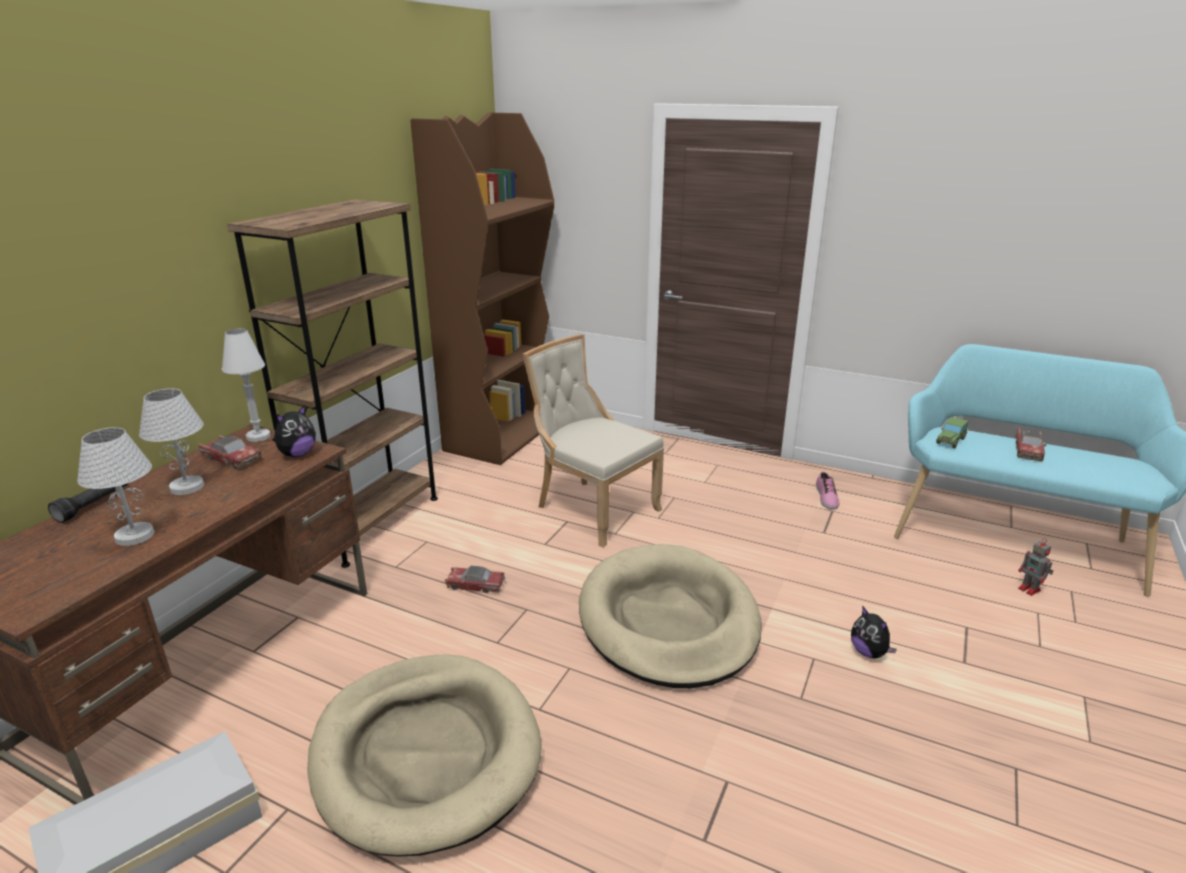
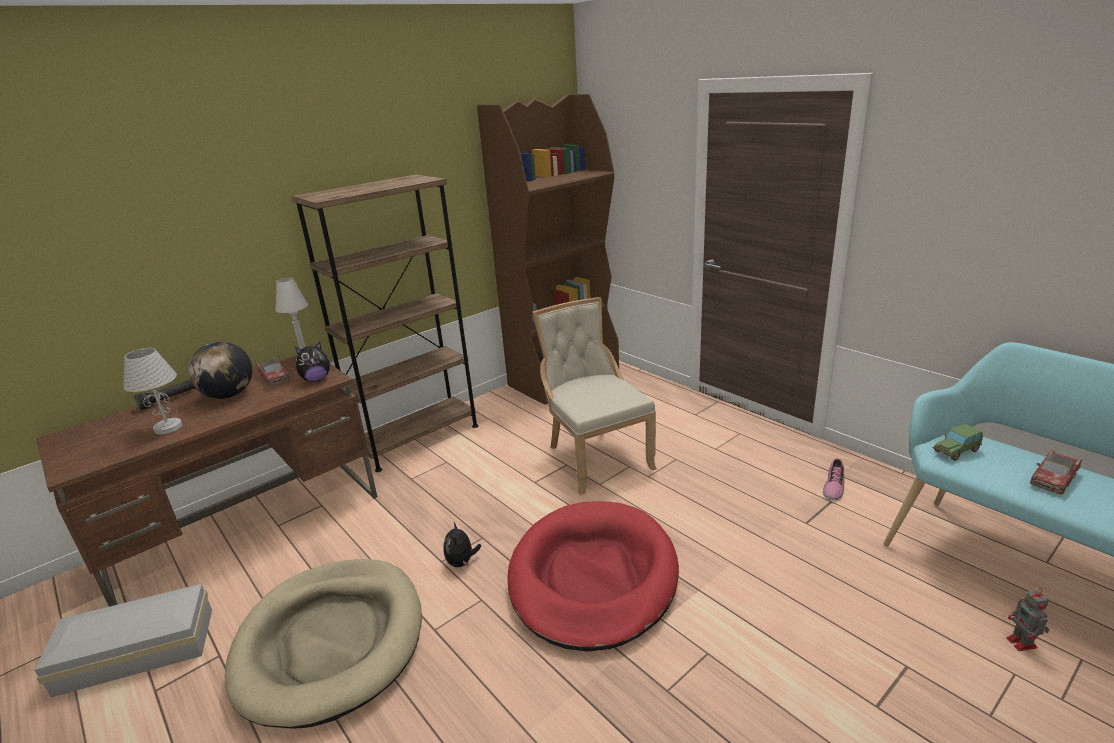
camera: 25 degrees right, 0 degrees up
(187, 487) = (229, 395): white table lamp -> globe
(475, 585) = (457, 507): toy car -> none
(668, 620) = (593, 577): beige dog bed -> red dog bed
(869, 652) = (771, 663): plush toy -> plush toy (462, 562)

